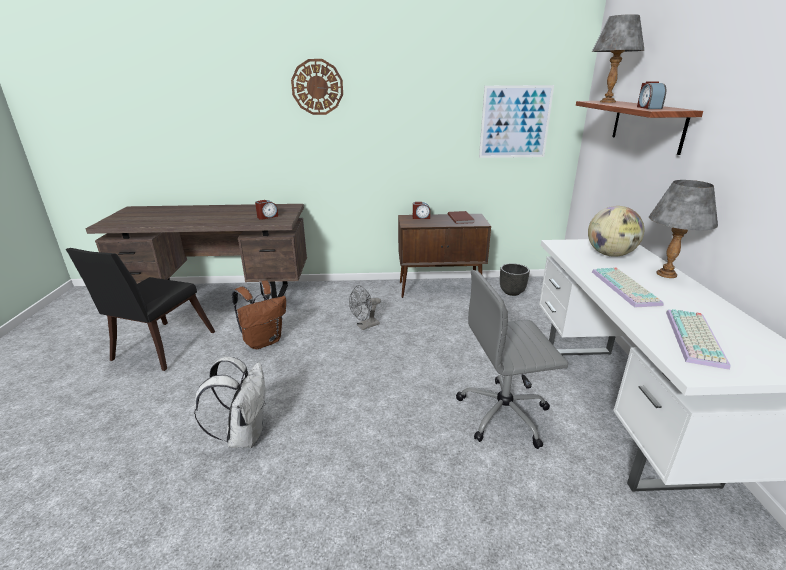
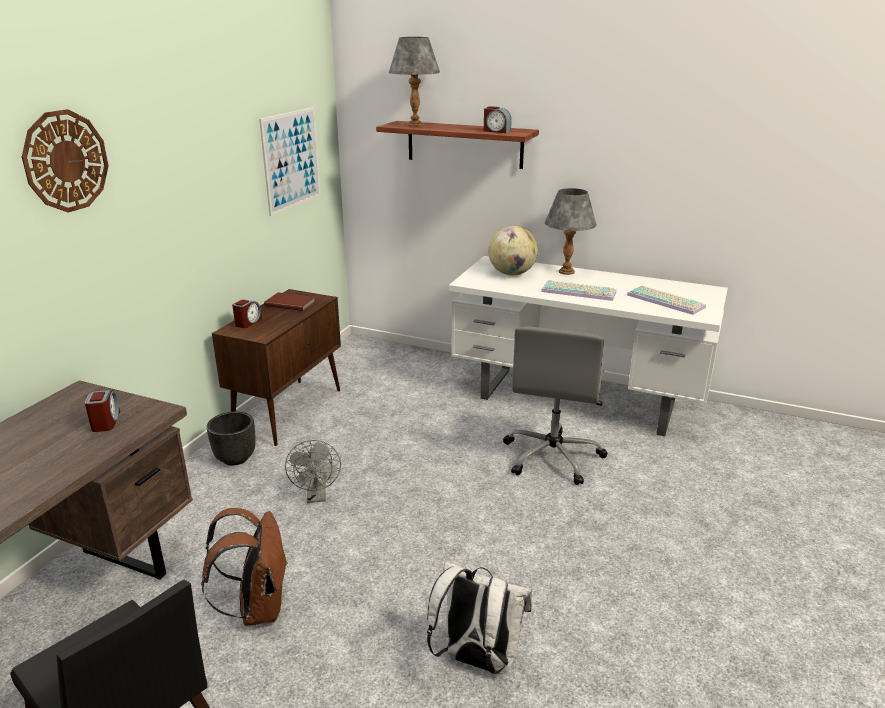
camera: 65 degrees left, 0 degrees up
(512, 292) = (353, 370): black planter -> black planter (236, 458)

